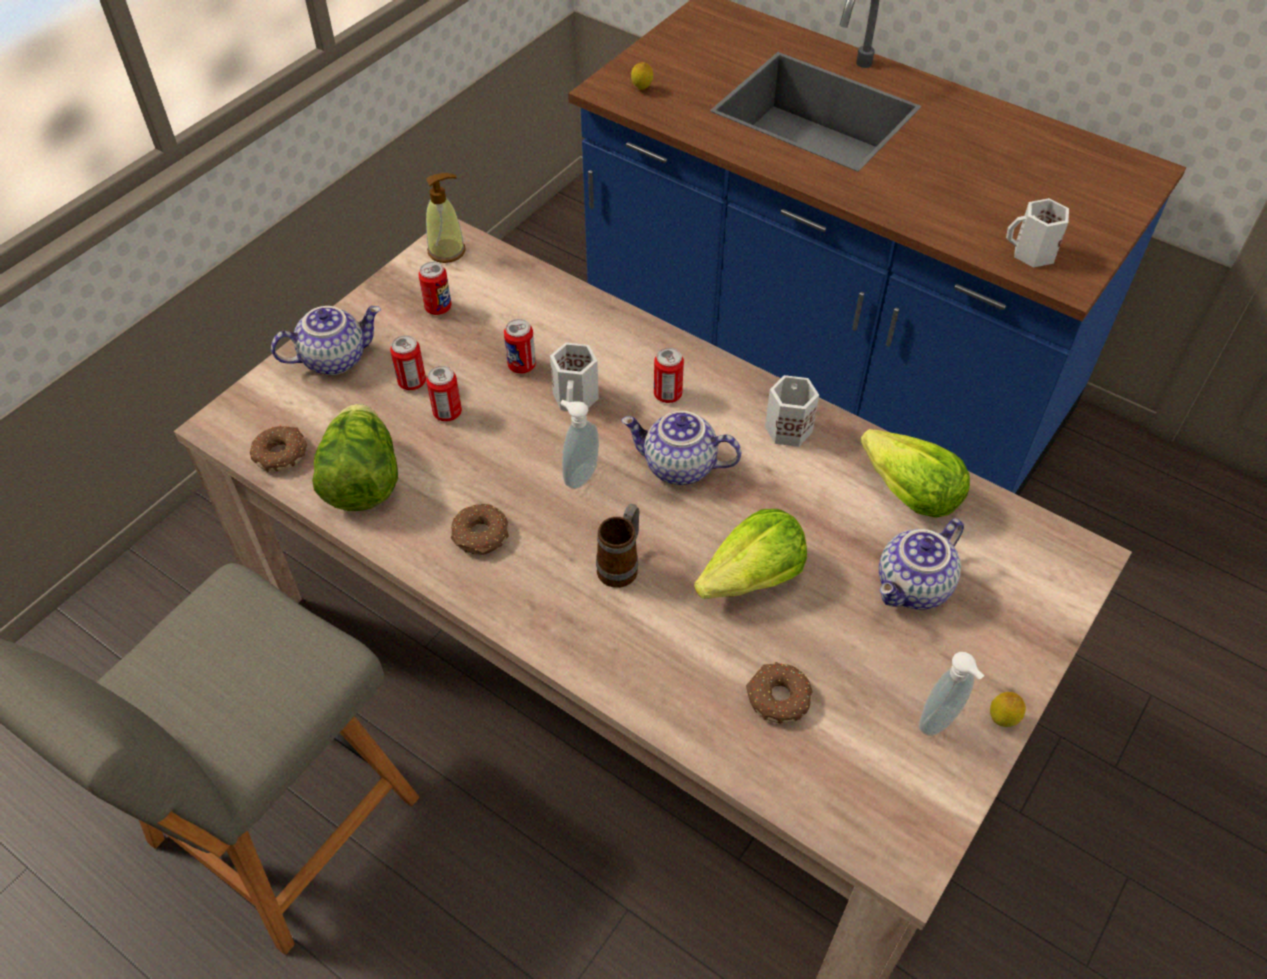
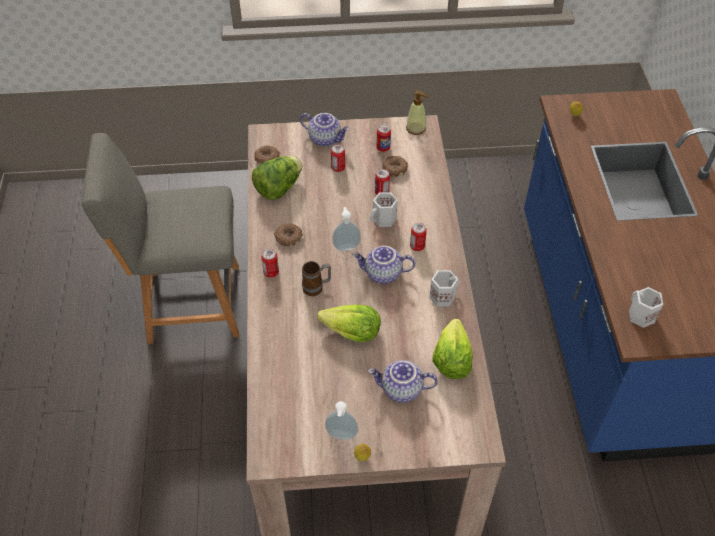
camera: 50 degrees right, 0 degrees up
(447, 413) = (334, 188): can -> can (271, 272)
(678, 467) = (382, 274): teapot -> teapot turned 60 degrees counterclockwise
(777, 697) = (302, 375): donut -> donut (394, 169)

